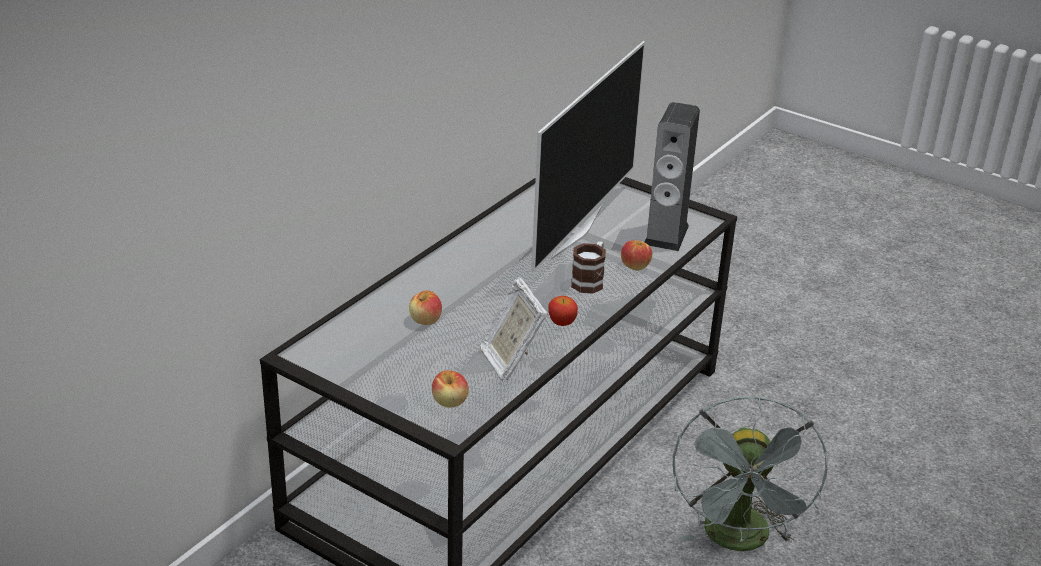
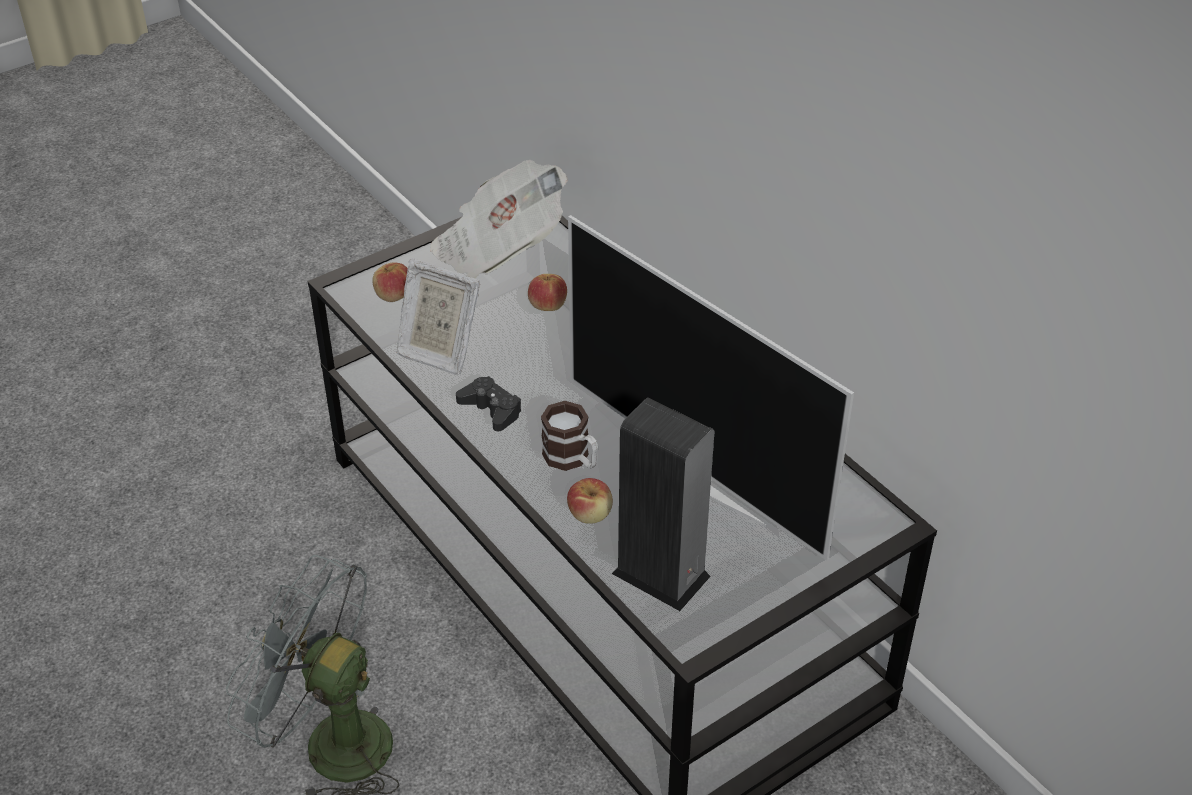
camera: 110 degrees right, 10 degrees up
(361, 356) = (499, 248): none -> newspaper
(510, 361) = (438, 351): picture frame -> picture frame turned 150 degrees counterclockwise
(562, 322) = (491, 409): apple -> black game controller

